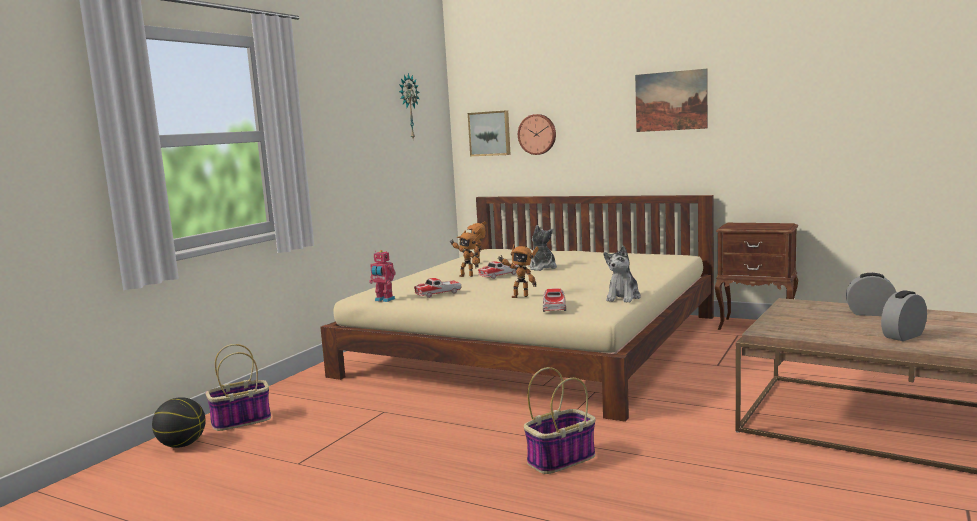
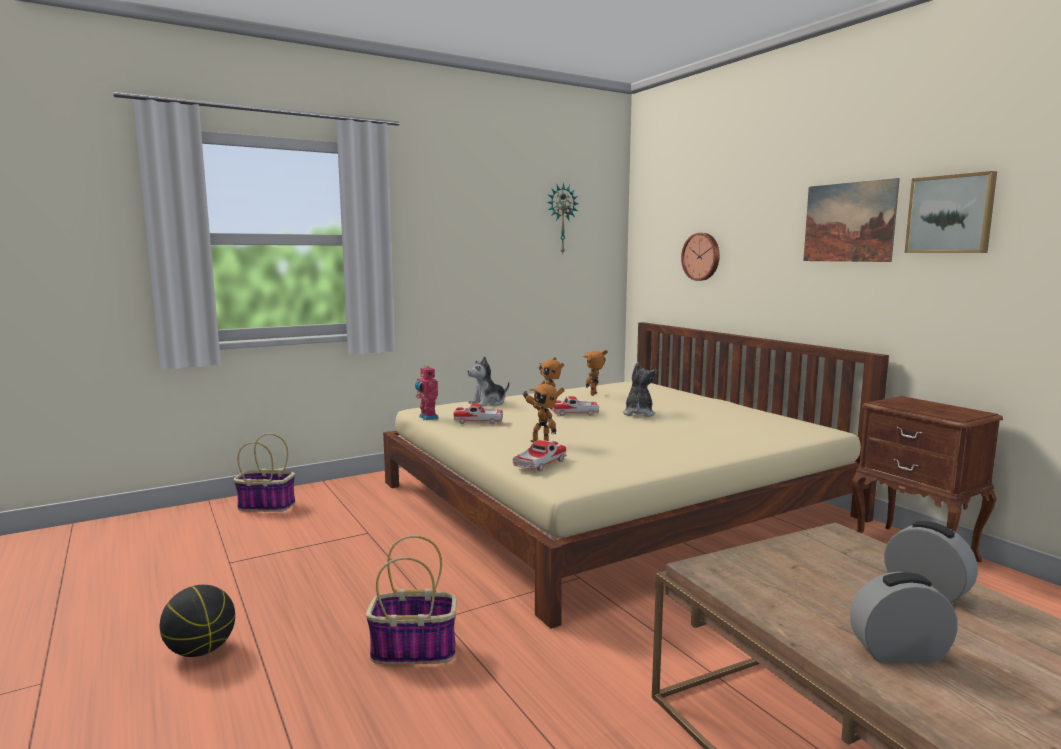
camera: 30 degrees right, 0 degrees up
(182, 445) = (199, 515): basketball -> basketball (201, 650)
(490, 133) = (659, 252): picture -> picture (950, 214)
(623, 297) = (637, 470): plush toy -> plush toy (488, 403)

